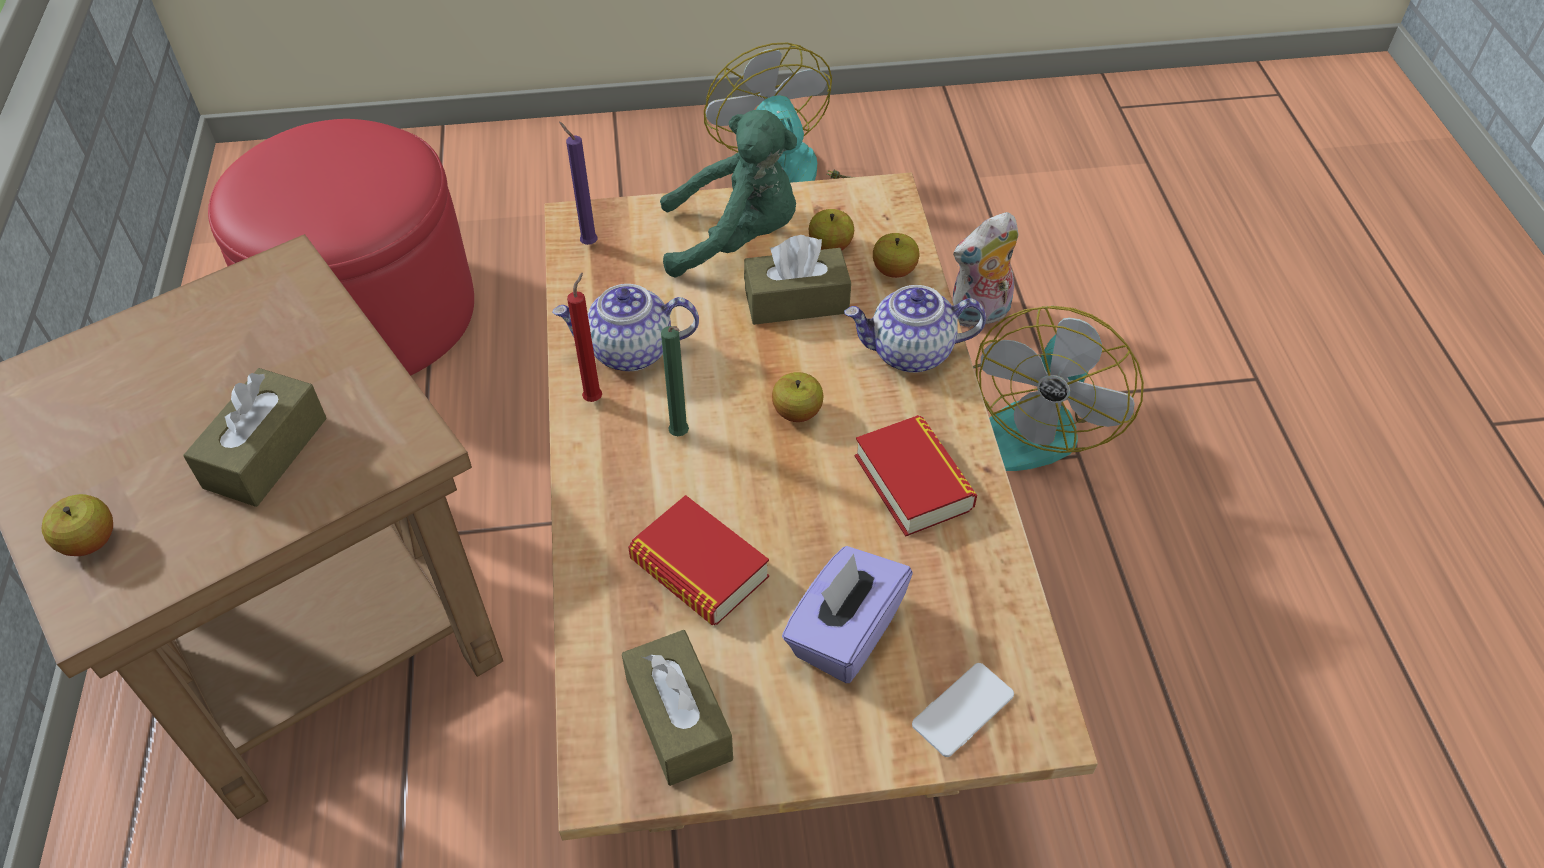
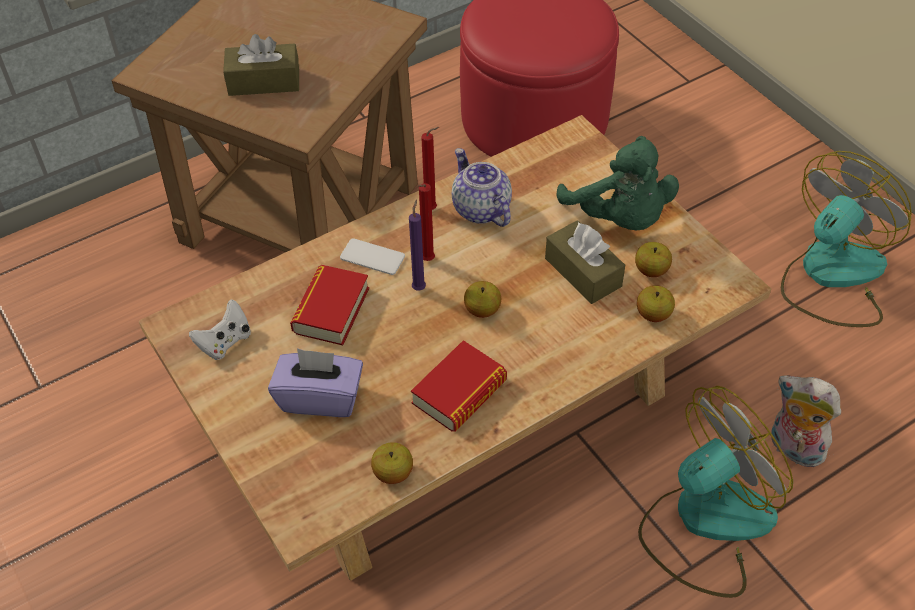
camera: 65 degrees right, 0 degrees up
(90, 541) = (180, 54): apple -> apple (393, 473)
(587, 243) = (560, 149): purple candle -> purple candle (419, 287)
(678, 719) = (225, 342): brown tissue box -> white game controller
(680, 436) = (426, 261): green candle -> red candle
(910, 353) = (577, 351): teapot -> none
(963, 710) = (293, 477): phone -> phone (372, 257)
(1032, 420) = (705, 522): fan -> fan turned 150 degrees clockwise

